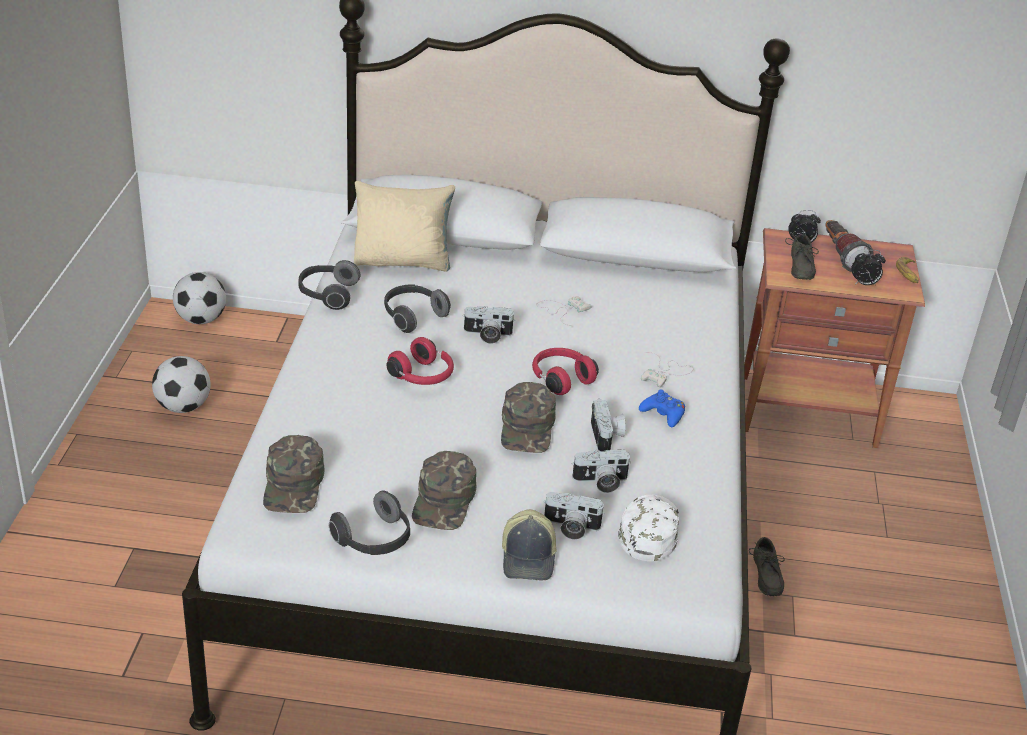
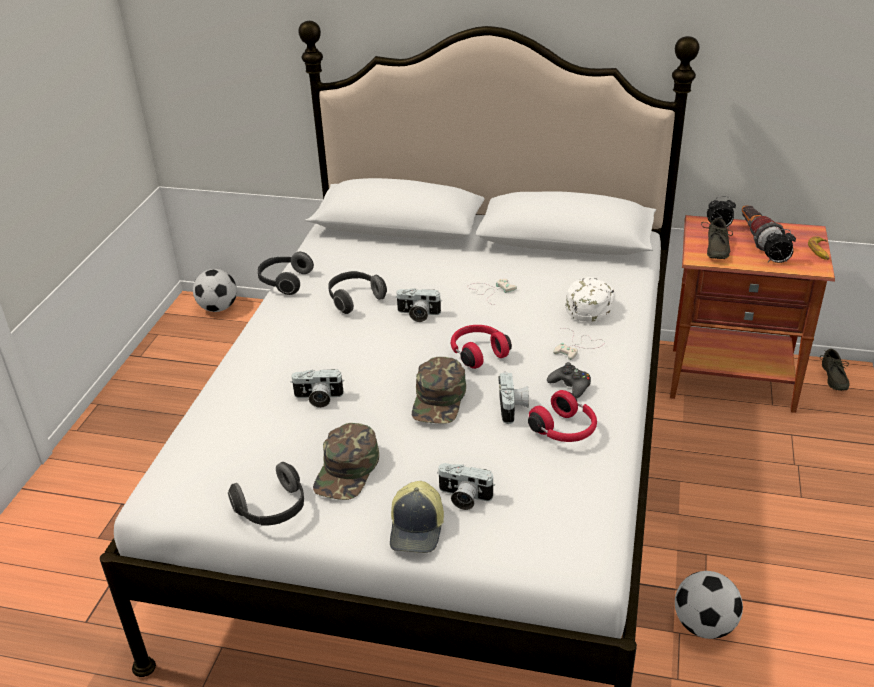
camera: 10 degrees right, 0 degrees up
(183, 407) = (189, 380): football -> football (704, 625)
(294, 484) = (211, 454): green cap -> none
(403, 261) = (356, 252): beige pillow -> none
(423, 376) = (352, 352): red headphones -> red headphones (564, 430)
(600, 482) = (500, 452): camera -> camera (318, 398)
(648, 529) = (540, 500): white cap -> white cap (589, 302)
(663, 414) = (570, 385): blue game controller -> black game controller
(764, 576) = (680, 534): grey shoe -> grey shoe (832, 378)

